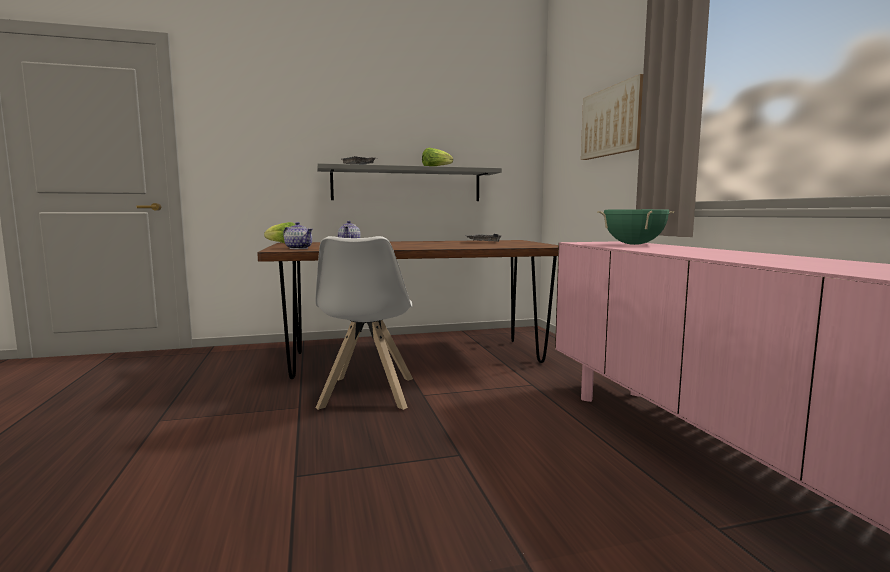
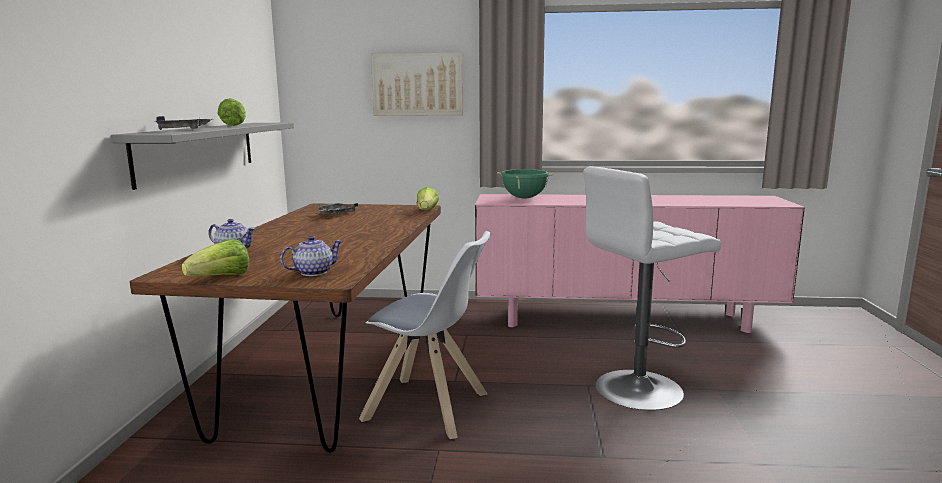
camera: 70 degrees left, 5 degrees up
(472, 488) = (637, 389): none -> white stool
(534, 247) = (426, 211): none -> lettuce

